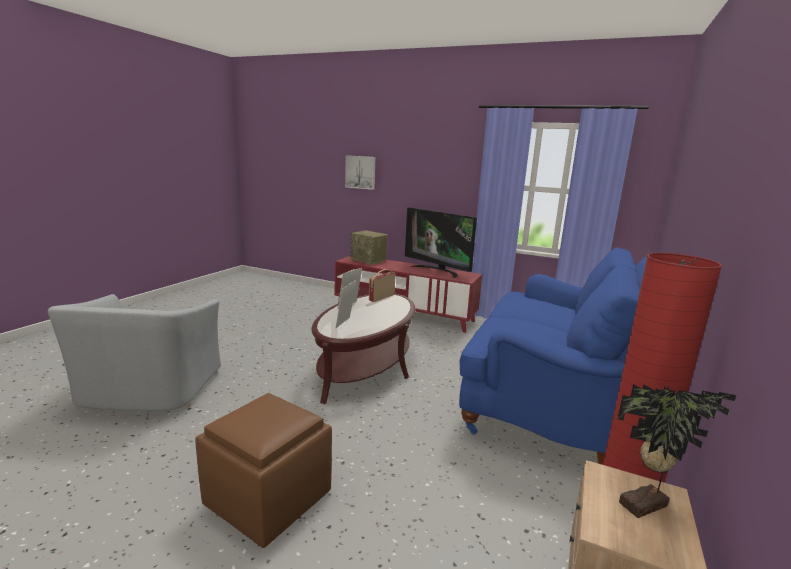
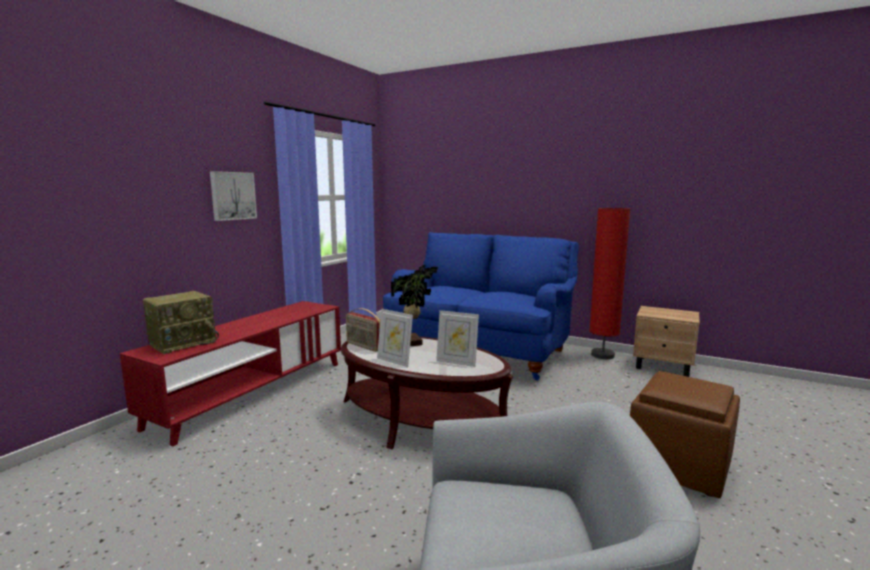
camera: 85 degrees left, 5 degrees down
(361, 172) = (77, 196): picture -> picture (232, 196)
(437, 270) = (277, 314): television -> none
(646, 506) = (663, 311): potted plant -> potted plant (414, 342)

